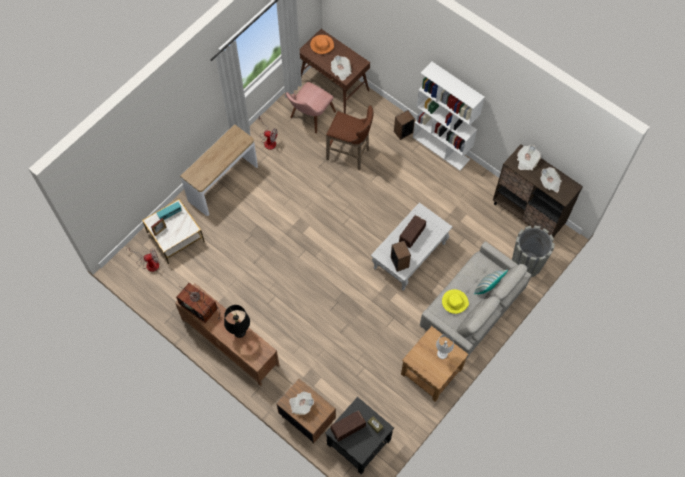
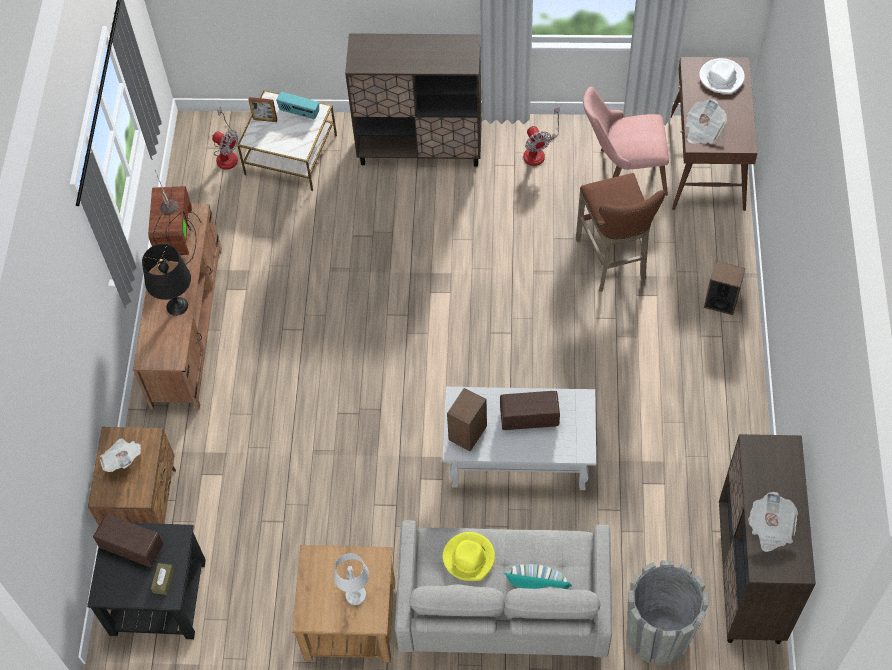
camera: 55 degrees right, 5 degrees down
(223, 183) = (420, 148): console table -> brown cabinet
(322, 45) = (722, 78): orange hat -> white hat
(441, 148) = (745, 371): white bookcase -> none
(526, 161) = (776, 465): newspaper -> none

